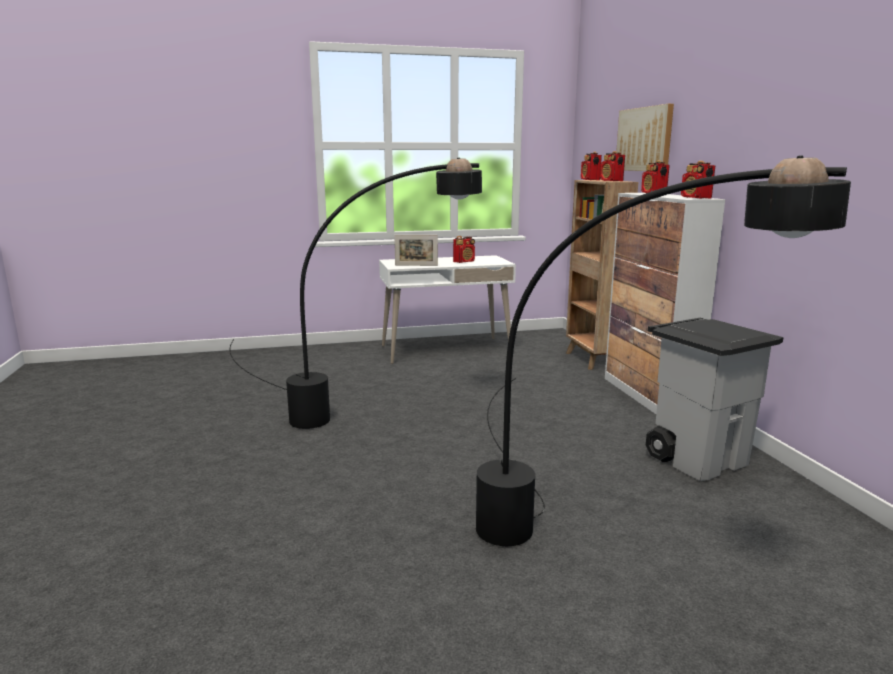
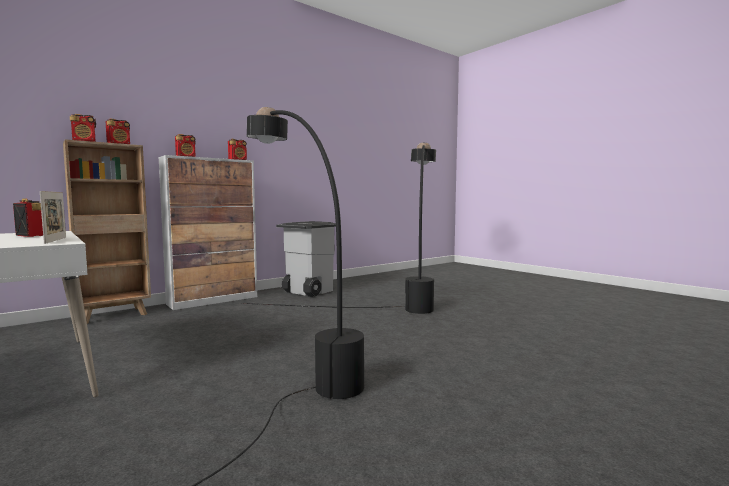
camera: 115 degrees left, 10 degrees down
(644, 139) = (129, 114): picture -> none

